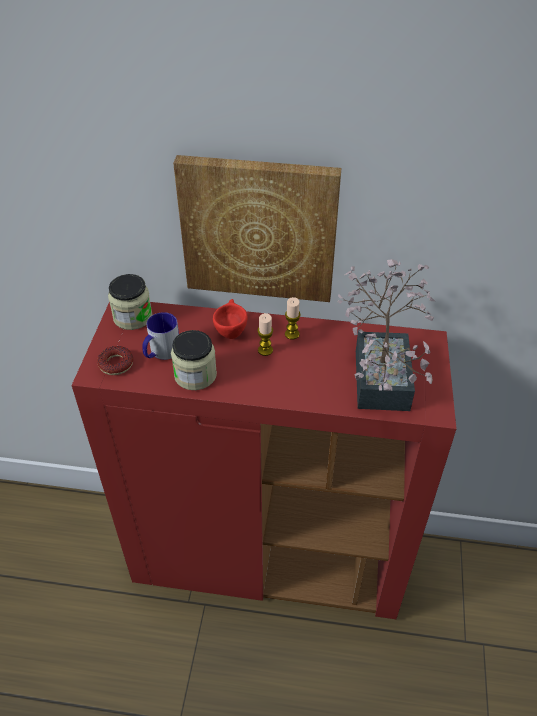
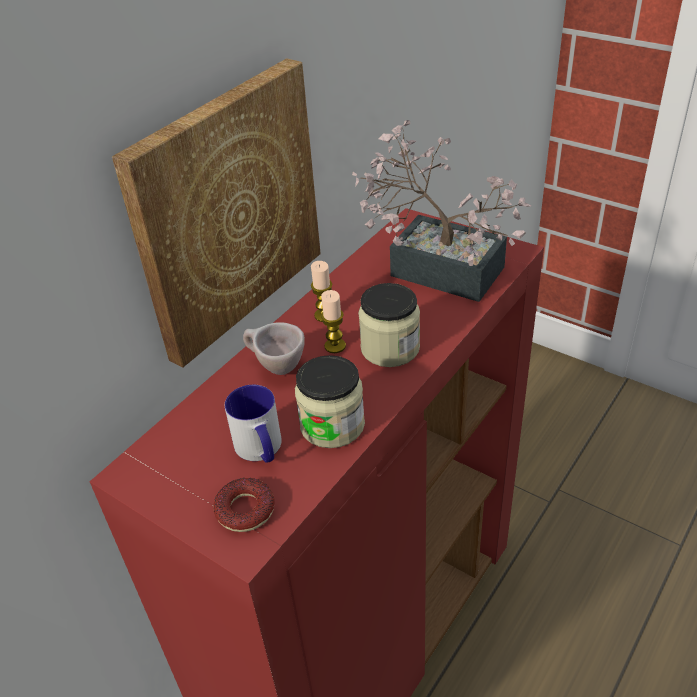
camera: 60 degrees left, 5 degrees down
(133, 317) = (159, 464): jar -> jar (390, 348)
(230, 331) = (275, 367): red cup -> beige cup

